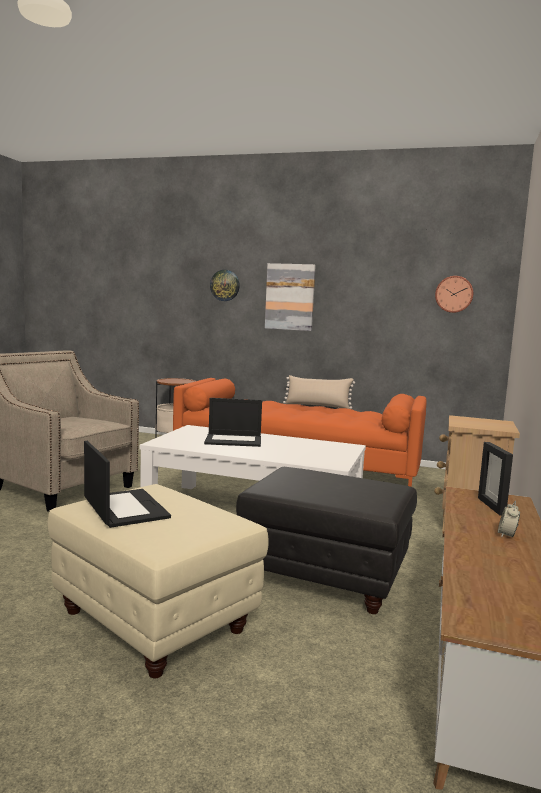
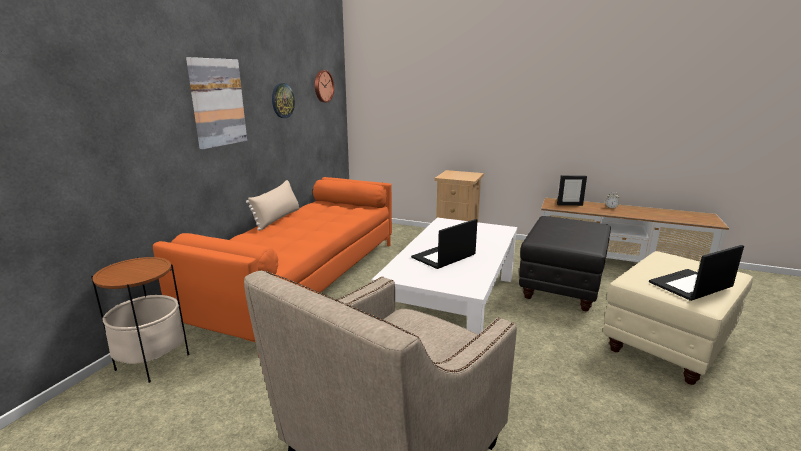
camera: 85 degrees left, 10 degrees up
(225, 285) = (132, 94): wall clock -> wall clock (282, 100)
(234, 440) = (443, 257): laptop -> laptop turned 135 degrees counterclockwise

